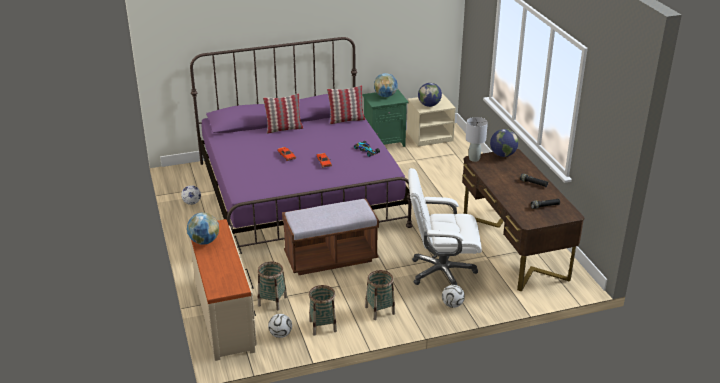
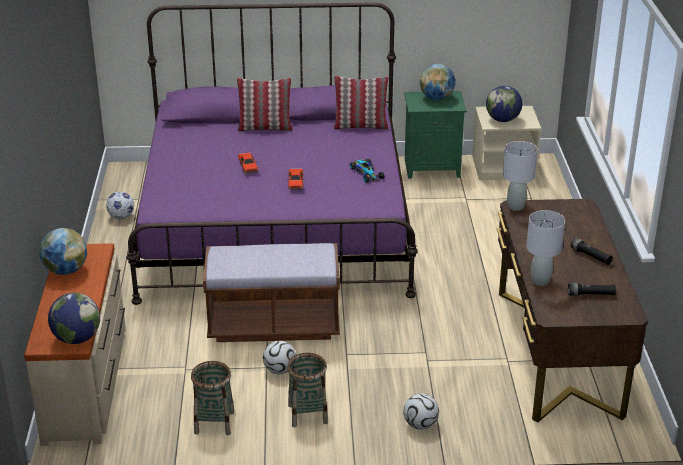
camera: 15 degrees right, 0 degrees up
(272, 301) = (161, 374): basket -> none
(280, 334) = (149, 424): football -> football (280, 370)
(441, 272) = (426, 372): white office chair -> none
(503, 155) = (564, 206): globe -> globe (77, 338)
(511, 203) = (540, 281): none -> grey table lamp

